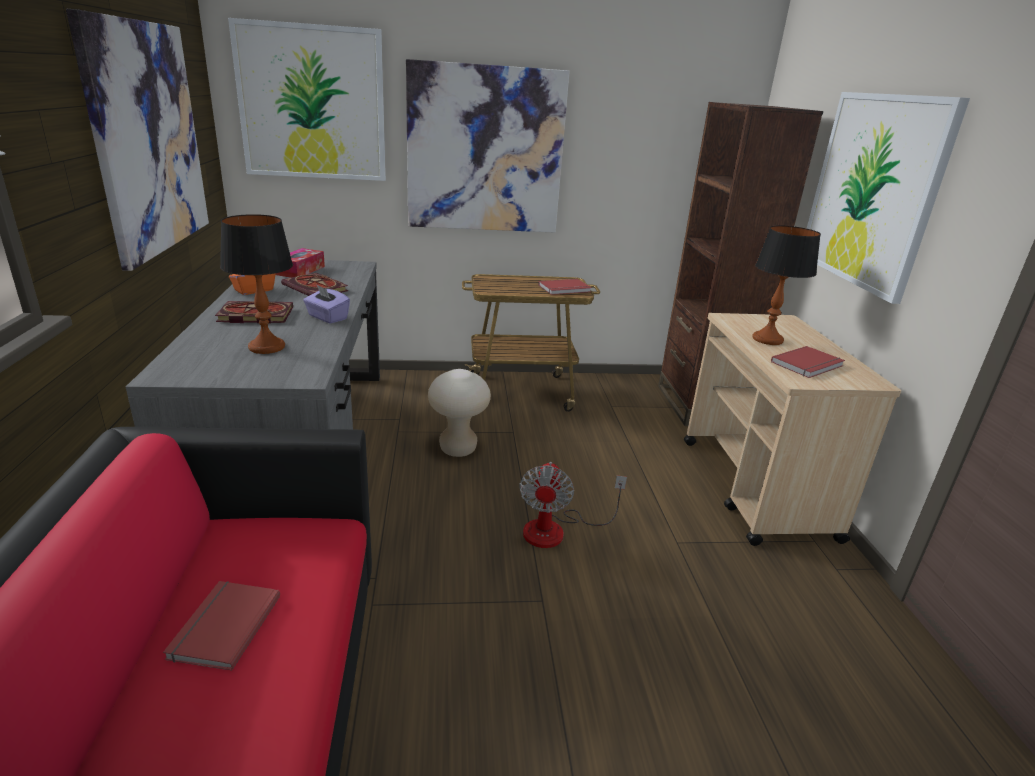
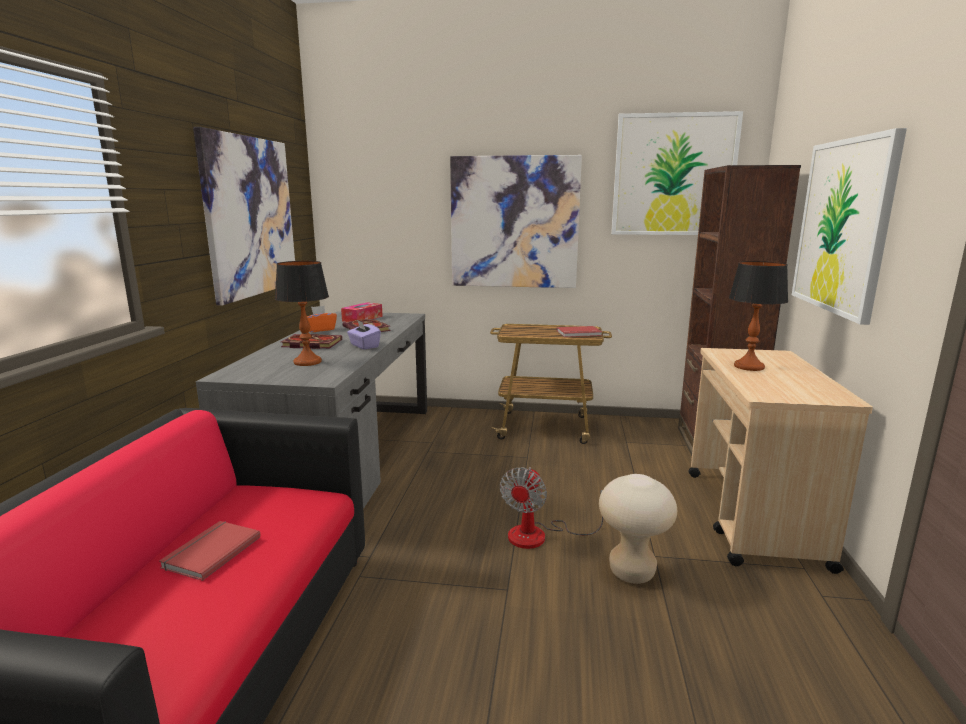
camera: 15 degrees right, 10 degrees down
(312, 103) = (381, 194): picture -> picture (673, 175)
(458, 449) = (473, 467): beige stool -> beige stool (631, 572)
(809, 365) = (780, 385): red book -> none

